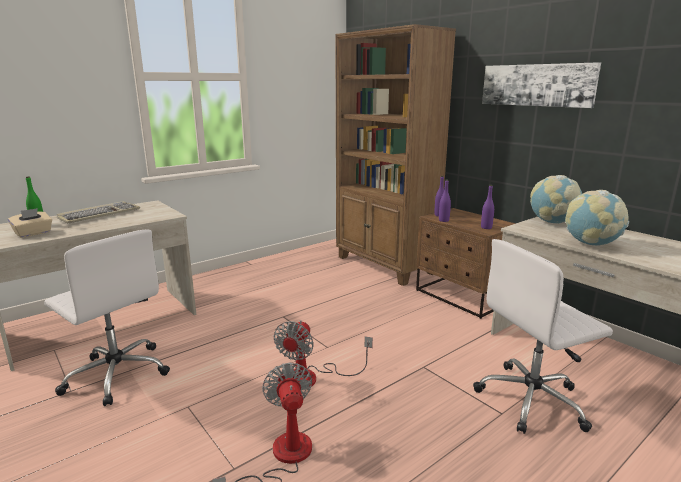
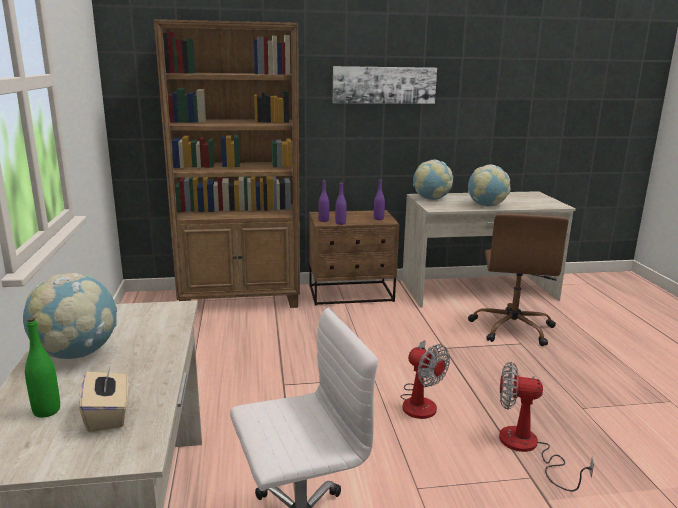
camera: 60 degrees left, 0 degrees up
(99, 215) = (76, 354): keyboard -> globe
(532, 400) = (512, 328): white office chair -> brown office chair

